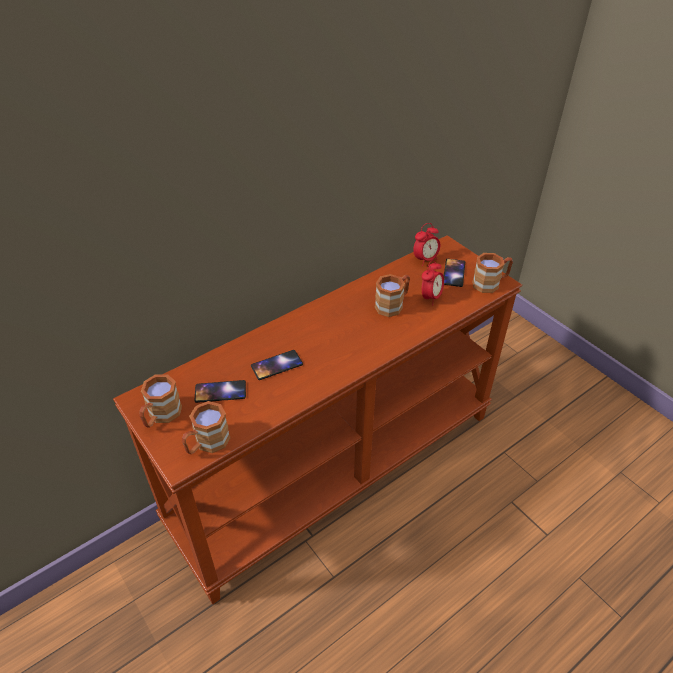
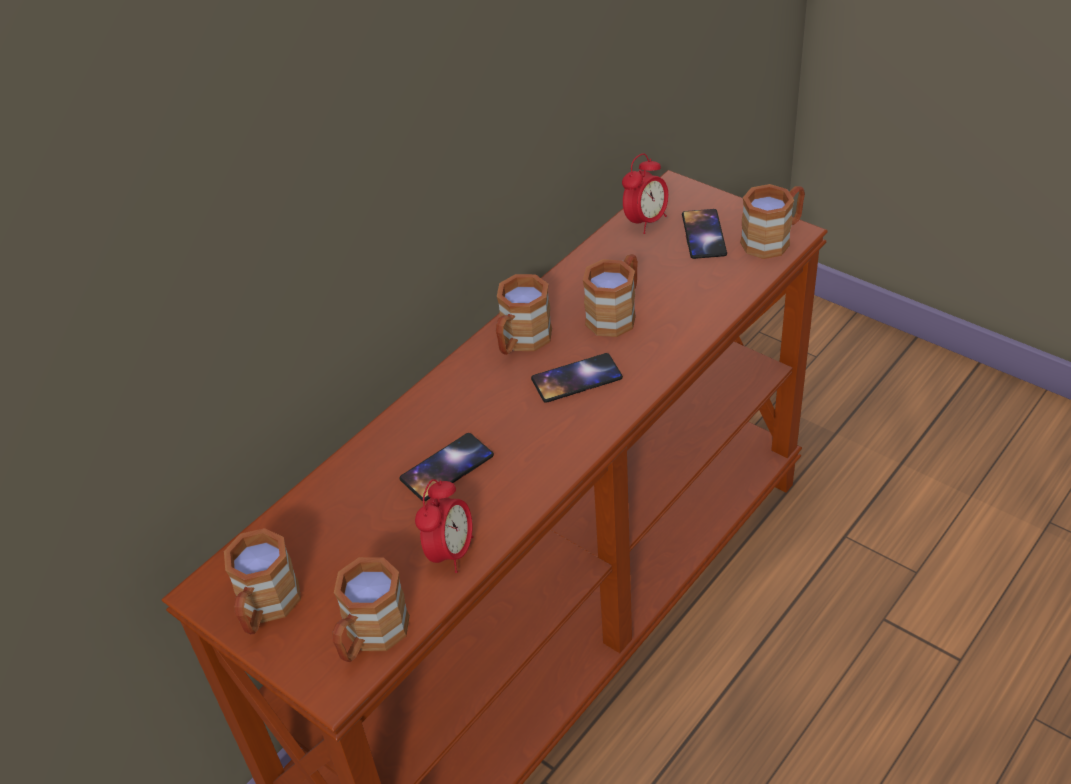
camera: 10 degrees left, 0 degrees up
(220, 392) = (361, 539): phone -> phone (577, 379)
(338, 308) = (521, 342): none -> brown mug
(430, 297) = (678, 286): alarm clock -> alarm clock (450, 552)

